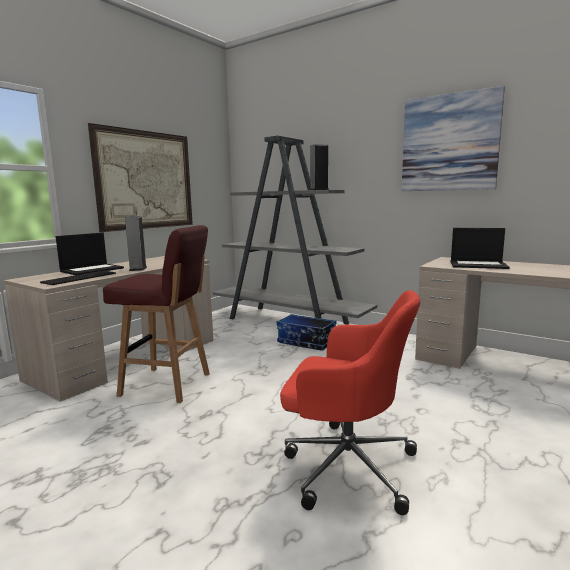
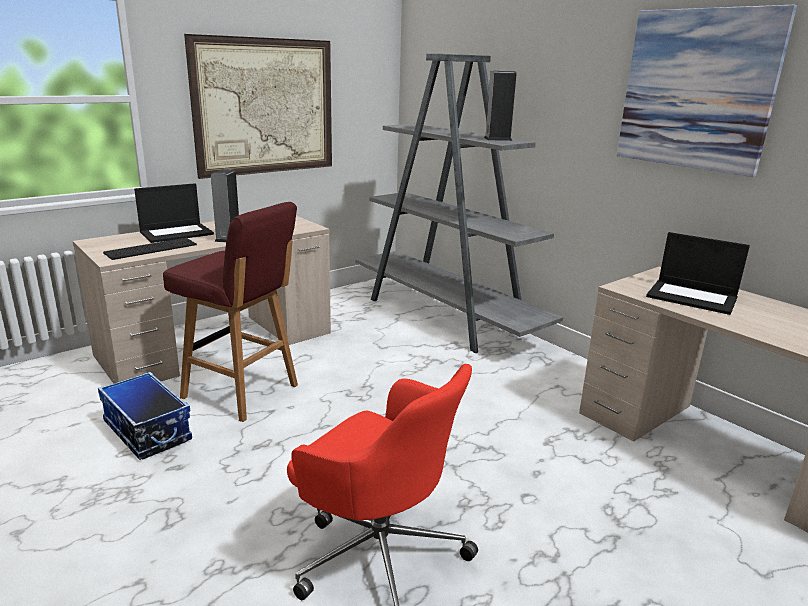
camera: 15 degrees right, 10 degrees up
(305, 342) = (446, 356): storage box -> storage box (146, 431)

